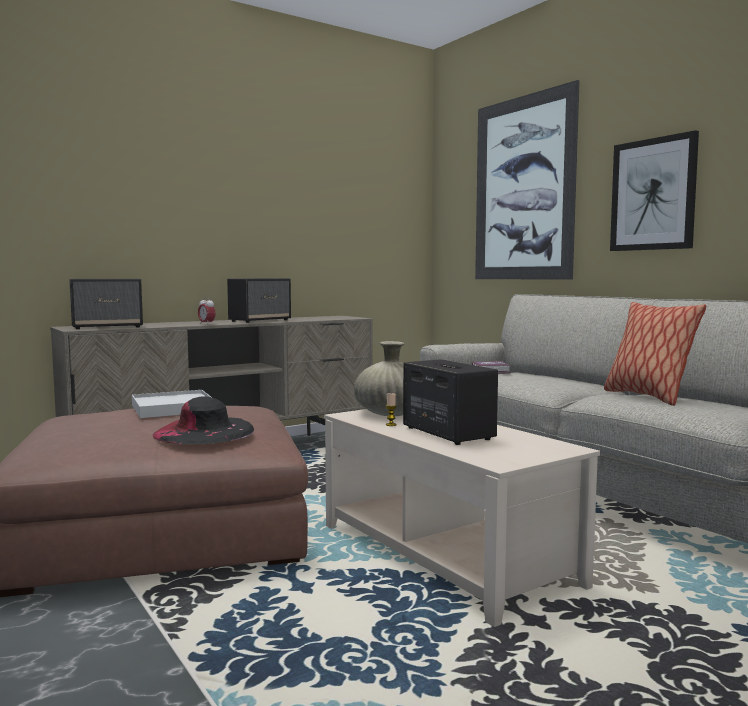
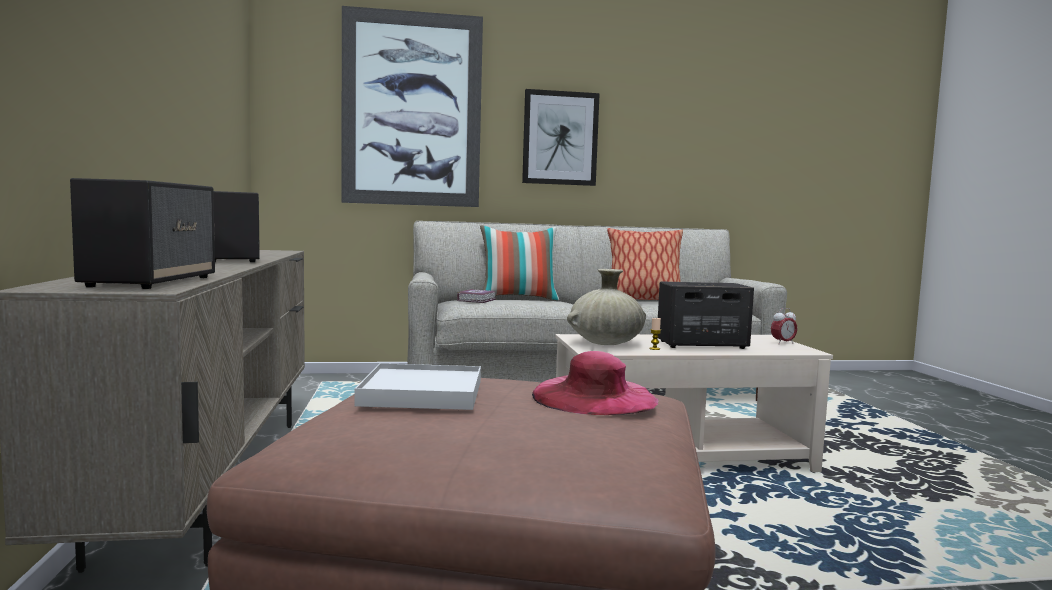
camera: 65 degrees left, 0 degrees up
(204, 432) = (594, 396): black hat -> pink hat
(206, 324) = (232, 267): alarm clock -> alarm clock (783, 343)
(562, 377) = (518, 298): none -> pillow

